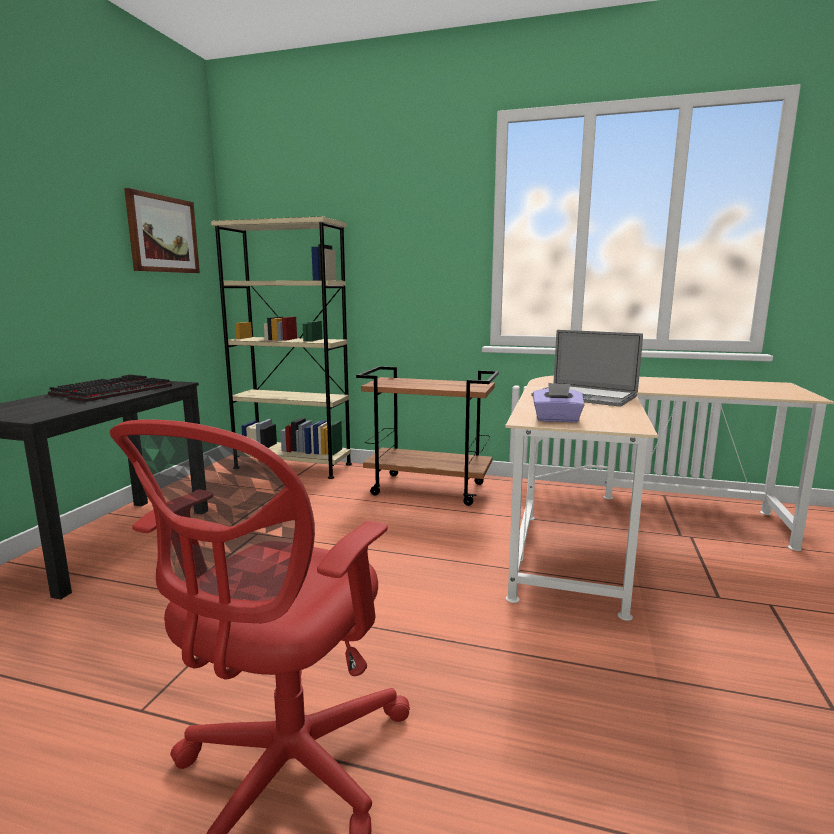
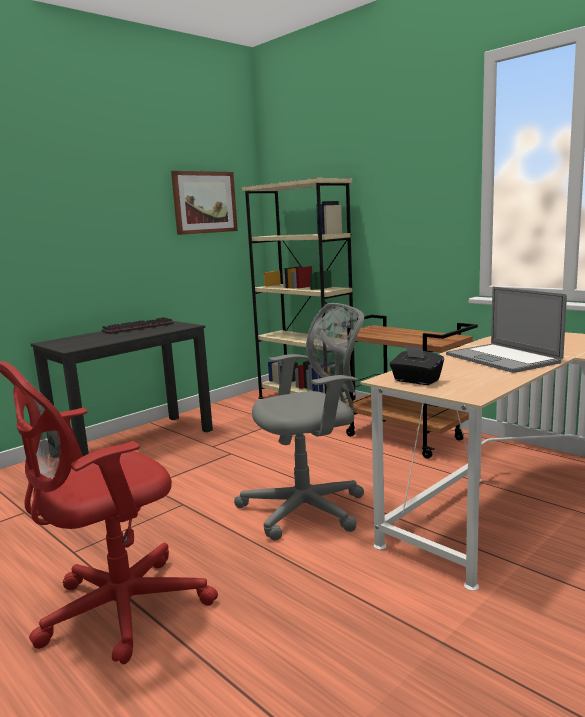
camera: 30 degrees right, 0 degrees up
(123, 392) = (145, 331): keyboard -> none
(406, 577) = (309, 509): none -> grey office chair
(557, 419) = (416, 381): purple tissue box -> black tissue box

